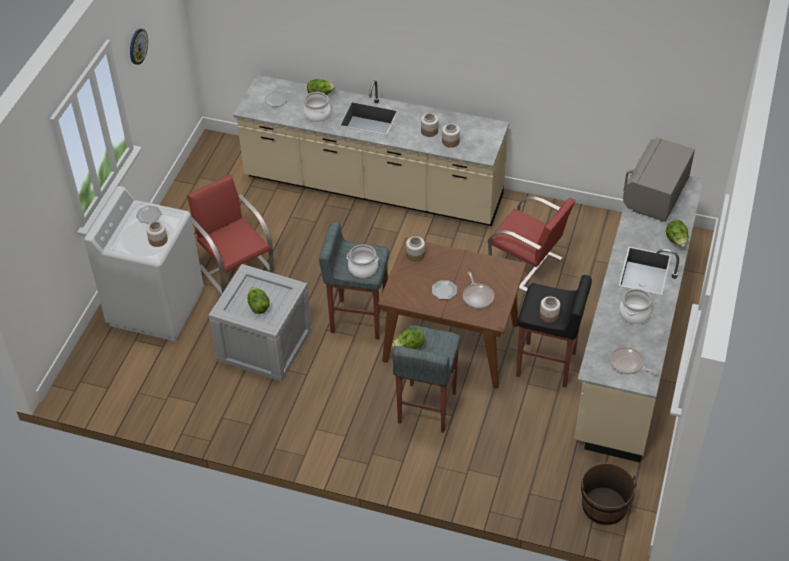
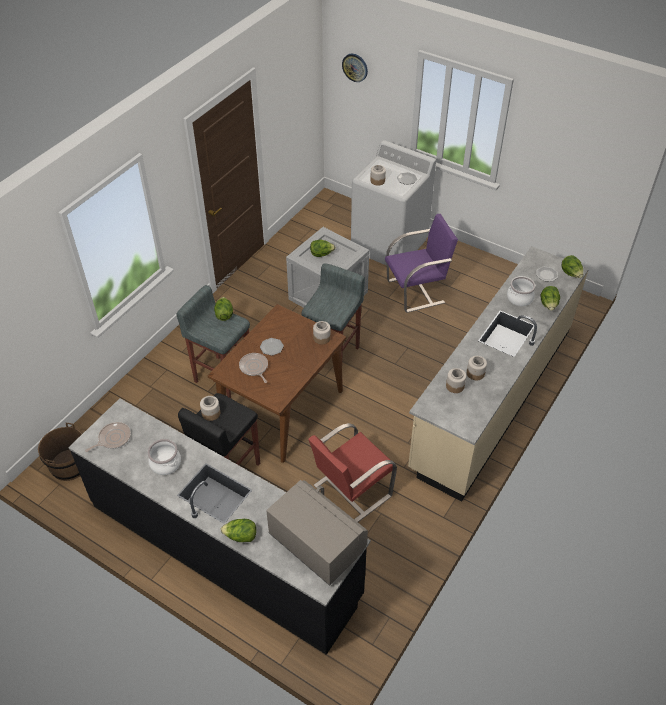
camera: 105 degrees right, 0 degrees up
(137, 46) = (546, 128): wall clock -> wall clock (355, 67)
(235, 267) = (417, 291): red chair -> purple chair
(269, 84) = (571, 274): none -> lettuce
(363, 268) = (322, 304): cooking pot -> none
(477, 297) = (254, 367): frying pan -> frying pan turned 60 degrees clockwise
(631, 341) = (224, 549): beige counter -> black counter

